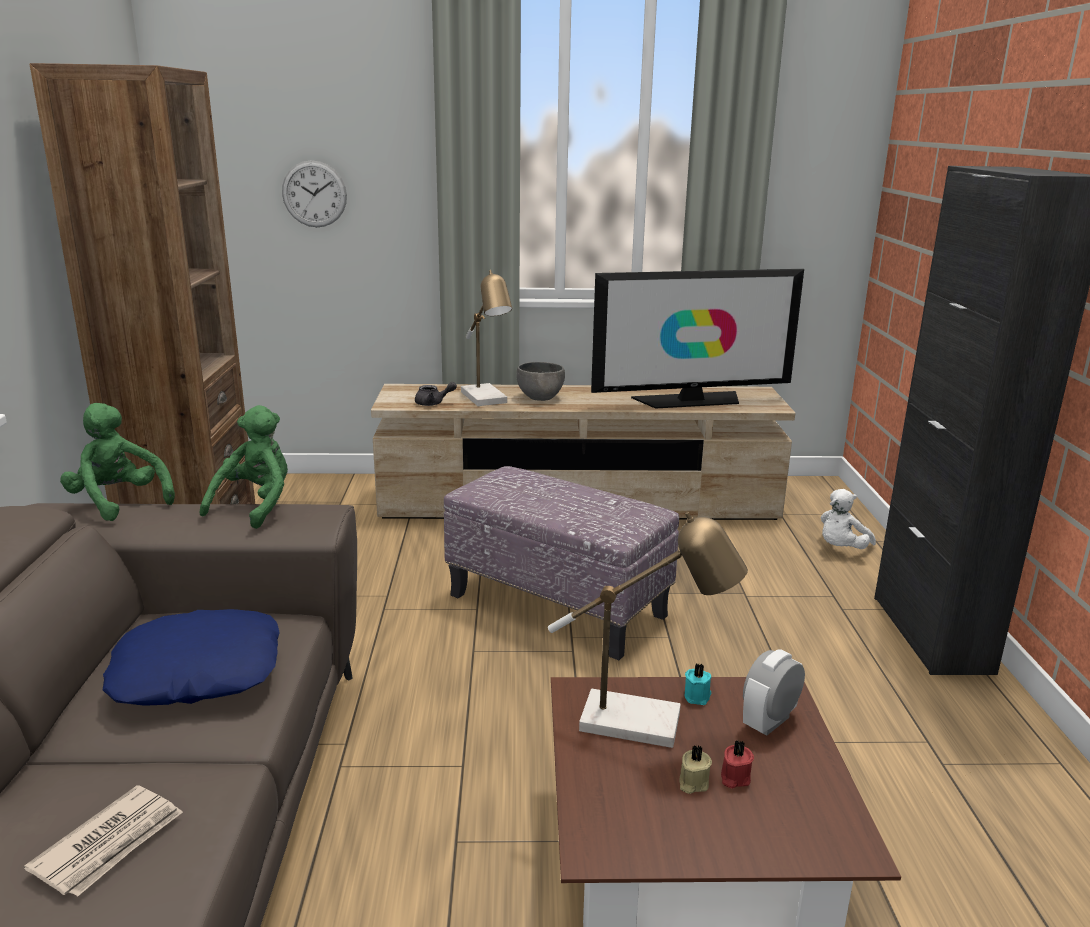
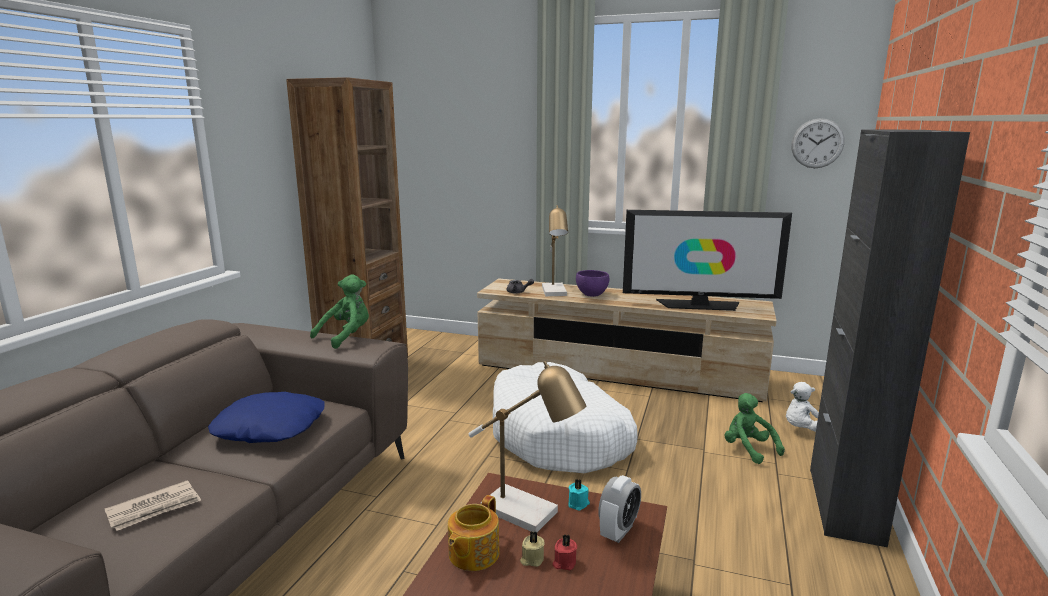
camera: 20 degrees right, 5 degrees down
(119, 502) = (278, 326): green plush toy -> green plush toy (748, 449)
(314, 194) = (466, 156): wall clock -> wall clock (817, 143)
(541, 398) = (592, 294): grey bowl -> purple bowl
(555, 605) = (559, 436): ottoman -> white dog bed
(613, 794) = (472, 554): none -> teapot
(769, 722) = (618, 531): alarm clock -> alarm clock turned 150 degrees clockwise

